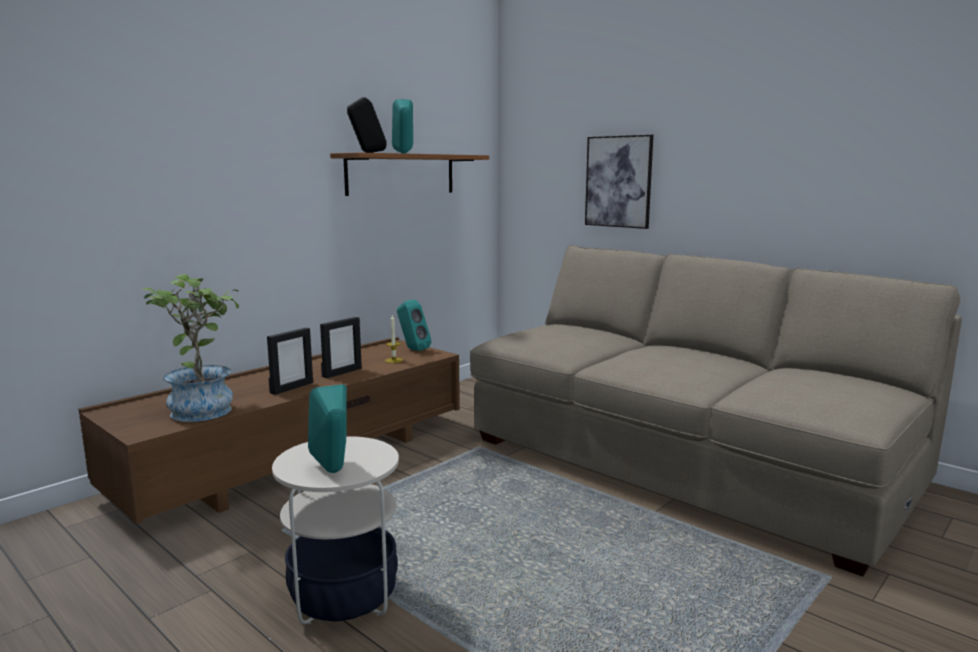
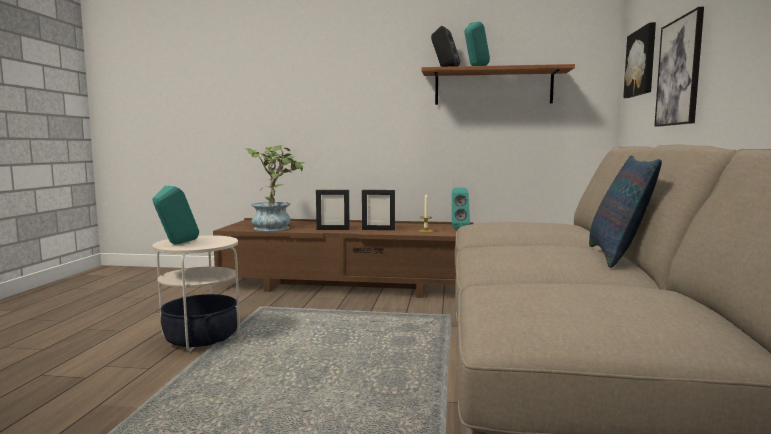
camera: 55 degrees right, 5 degrees down
(545, 159) = (642, 62): none -> picture
(699, 351) = (616, 257): none -> blue pillow

